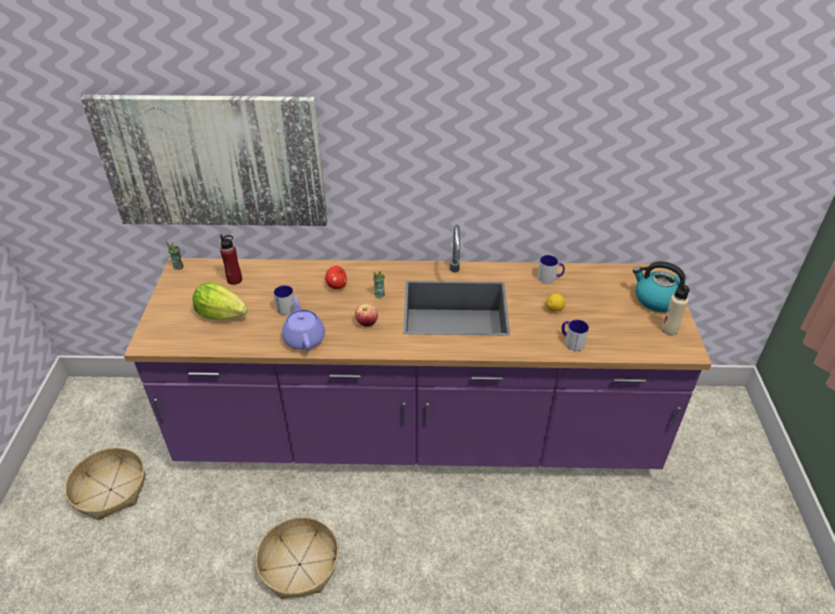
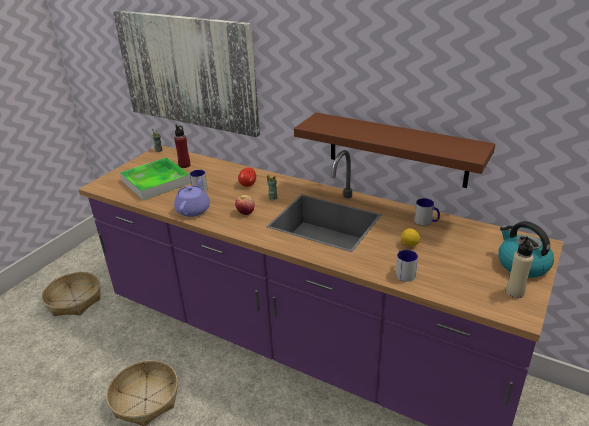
camera: 30 degrees right, 10 degrees down
(221, 314) = (156, 182): lettuce -> tray
(504, 210) = (397, 149): none -> brown shelf

